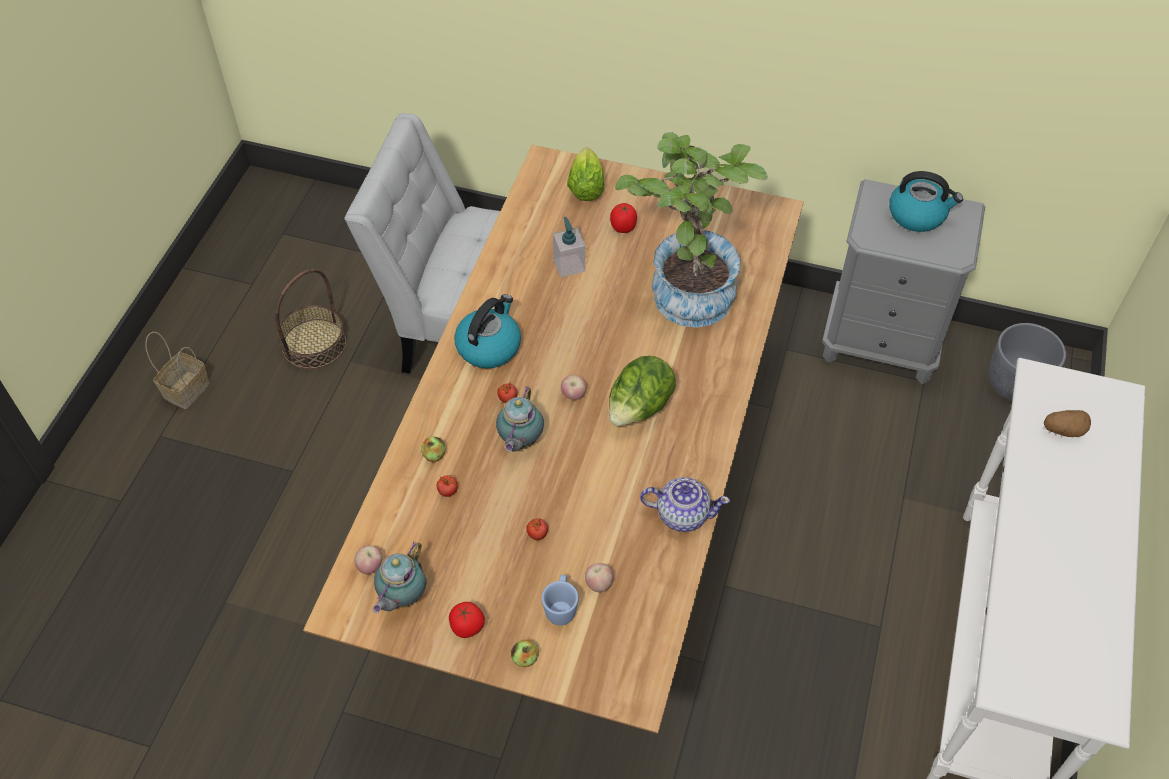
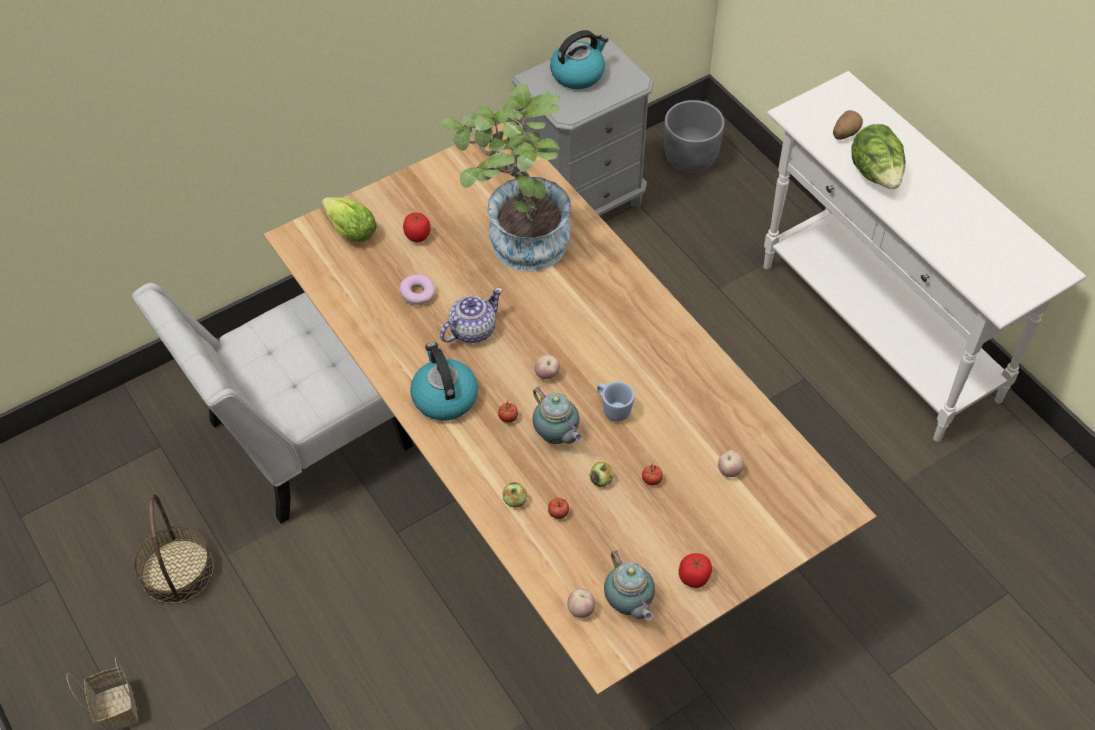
camera: 50 degrees left, 0 degrees up
(525, 658) = (752, 558): apple -> apple (601, 480)
(561, 607) = (728, 507): blue mug -> blue mug (613, 409)
(569, 265) = (417, 294): soap dispenser -> donut
(639, 408) = (599, 343): lettuce -> lettuce (875, 175)
(682, 514) = (715, 381): teapot -> teapot (471, 330)

